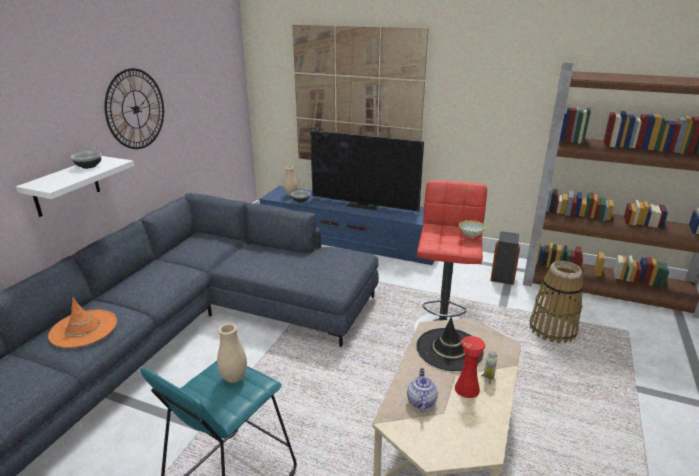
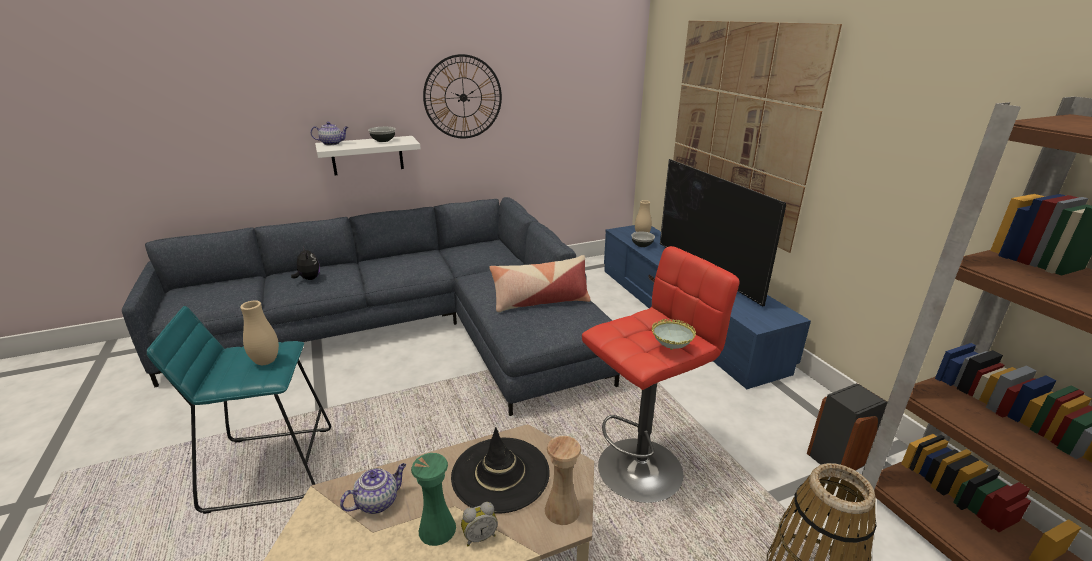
camera: 45 degrees right, 0 degrees up
(41, 182) = (332, 143): none -> teapot
(83, 329) = (309, 279): orange hat -> plush toy
(307, 259) = (540, 302): none -> pillow
(467, 389) = (437, 529): red vase -> green vase
(496, 344) = (562, 510): none -> beige vase

